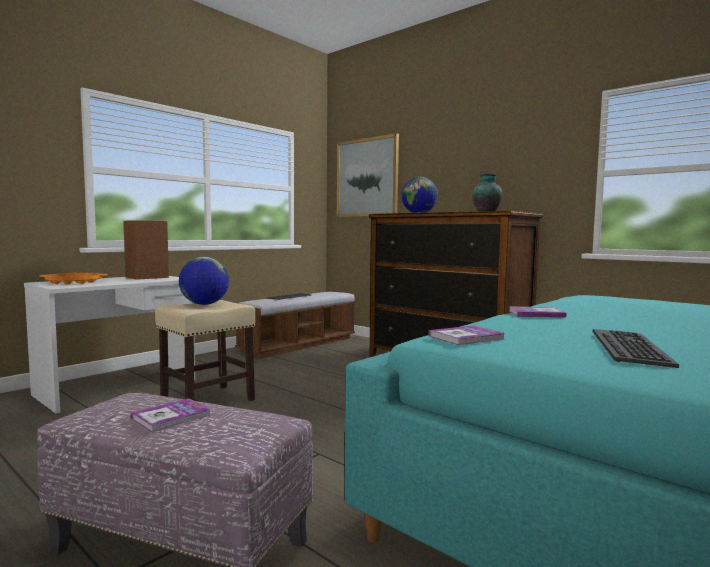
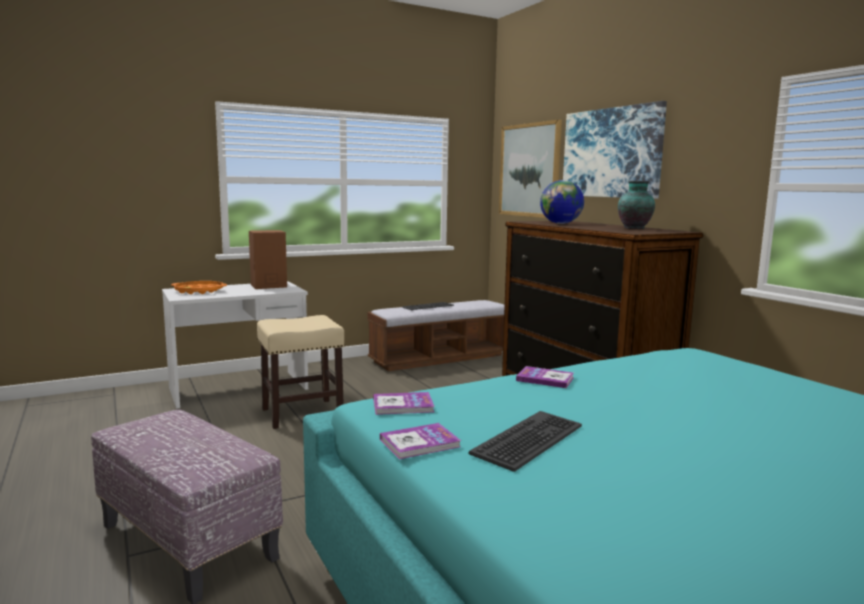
camera: 20 degrees right, 5 degrees up
(171, 417) = (175, 439): book -> book (420, 443)
(204, 304) = (300, 321): globe -> none
(450, 158) = (611, 153): none -> picture

